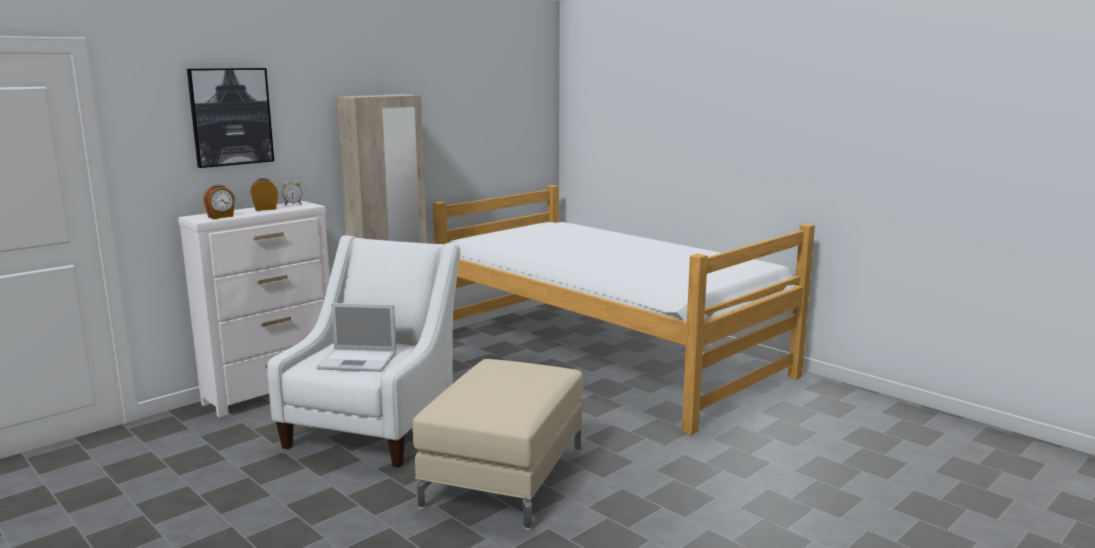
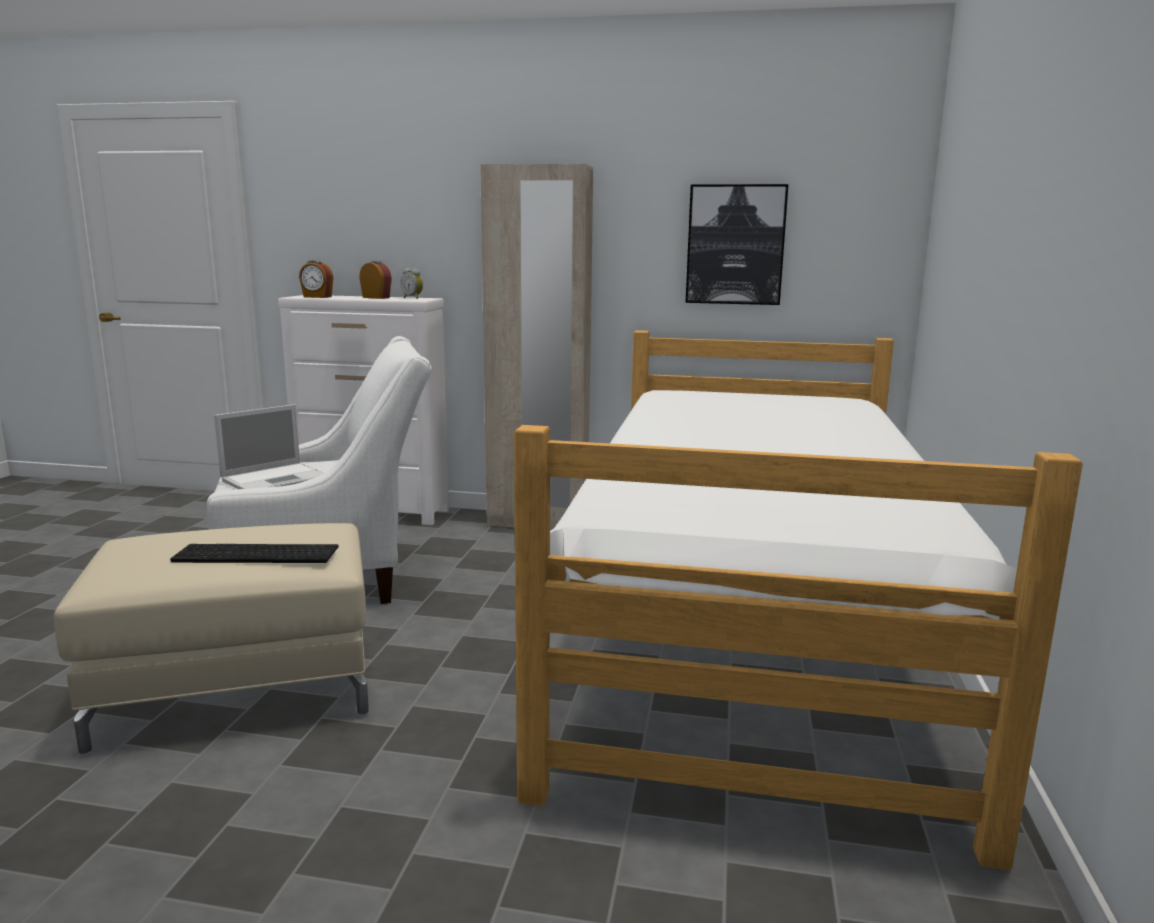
camera: 55 degrees right, 0 degrees up
(231, 116) = (369, 189): picture -> picture (735, 245)
(359, 361) = (277, 479): laptop -> laptop turned 105 degrees counterclockwise
(527, 379) = (254, 555): none -> keyboard

